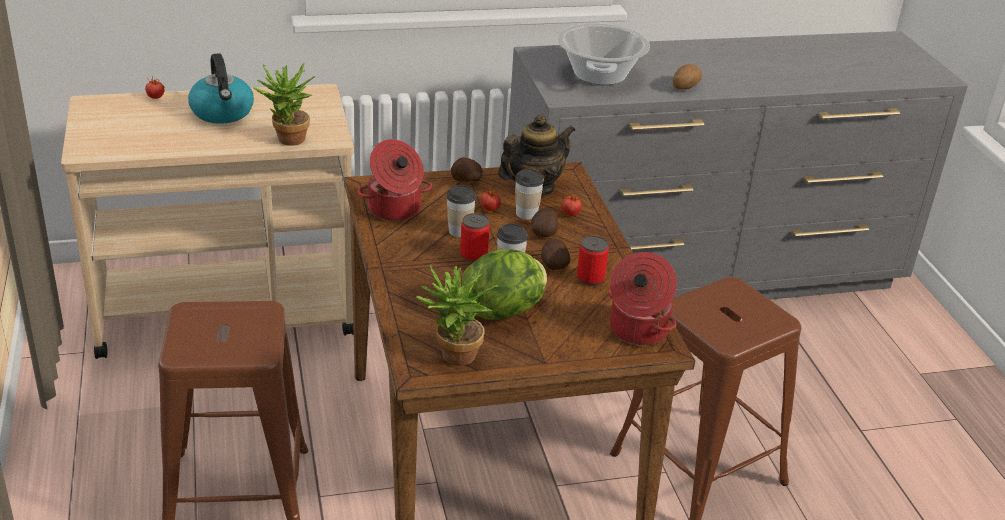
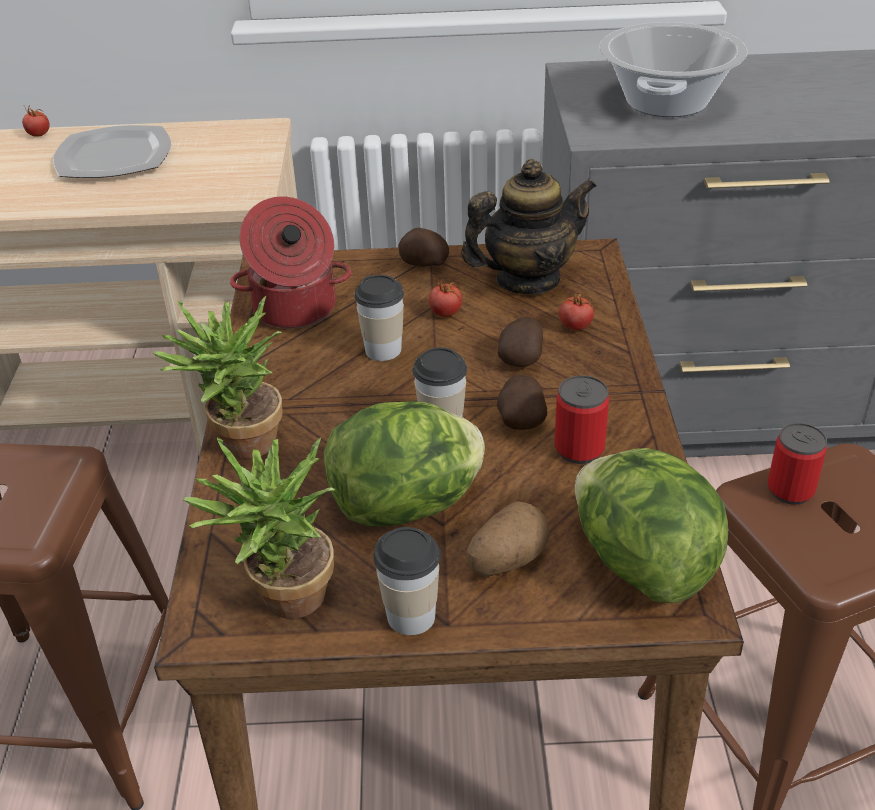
camera: 15 degrees right, 5 degrees up
(223, 113) = (115, 156): kettle -> plate
(287, 141) = (183, 198): potted plant -> potted plant (240, 447)
(474, 255) = (391, 395): can -> can (790, 490)
(526, 214) = (503, 323): cup -> cup (411, 616)
(637, 330) = (641, 563): cooking pot -> lettuce
(684, 87) = (801, 121): potato -> potato (506, 560)

